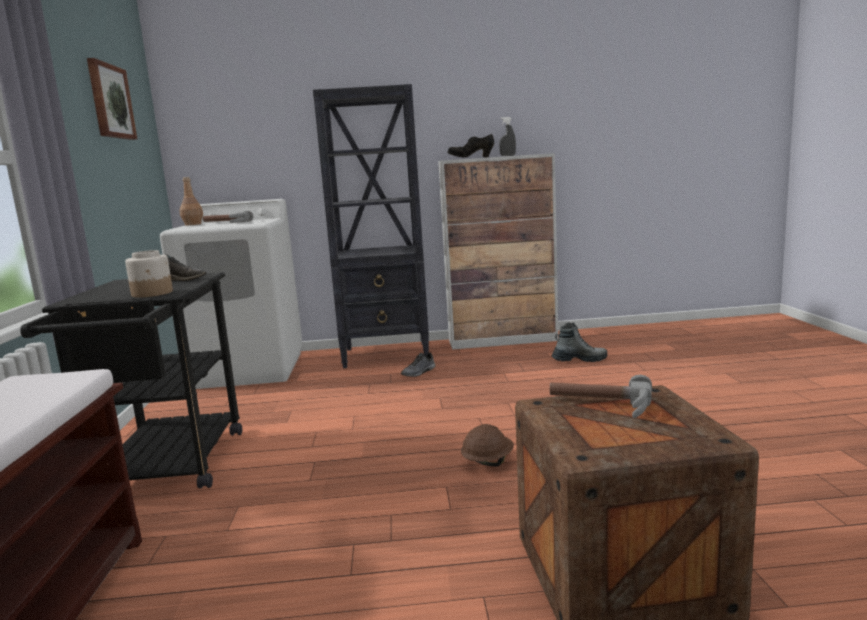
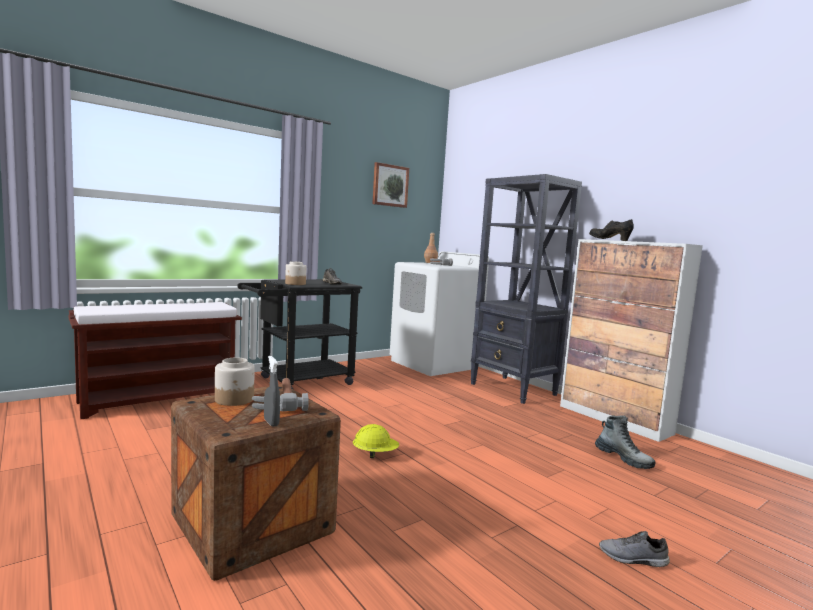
camera: 55 degrees right, 5 degrees down
(419, 373) = (496, 405): grey shoe -> grey shoe (632, 559)
(487, 462) = (375, 455): brown hard hat -> yellow hard hat
(508, 155) = (640, 241): grey spray bottle -> grey spray bottle (271, 422)
(583, 429) = (234, 399): none -> jar

